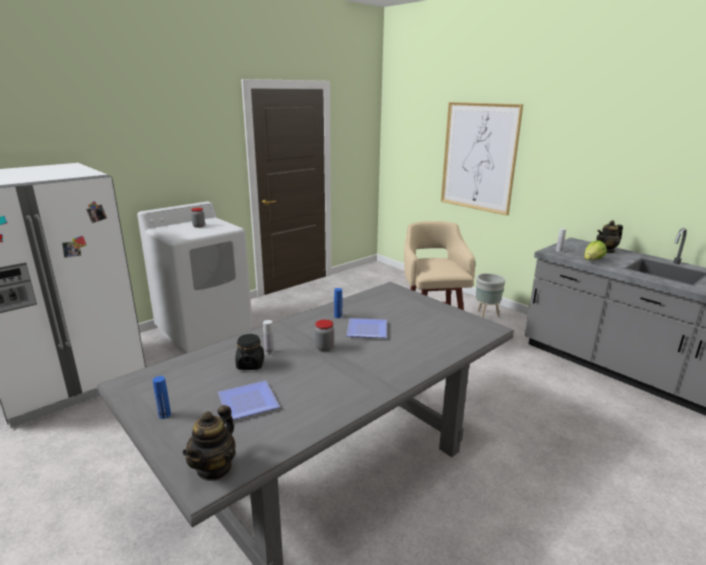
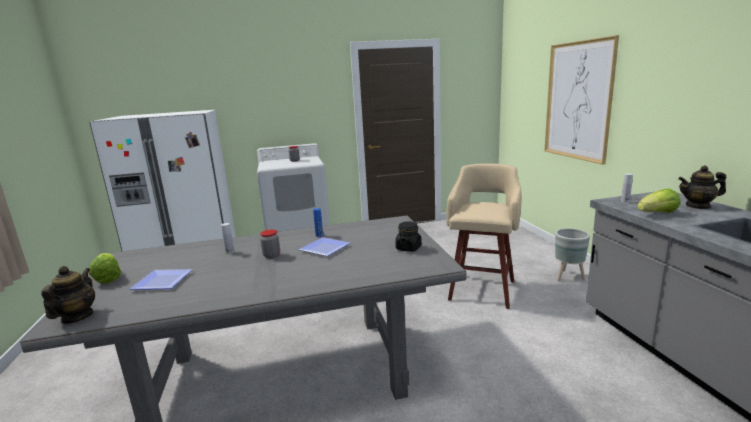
camera: 30 degrees right, 5 degrees down
(164, 415) = (108, 278): blue bottle -> lettuce
(214, 468) = (76, 317): teapot -> teapot turned 135 degrees clockwise
(250, 364) = (205, 257): black jar -> black jar (408, 248)

